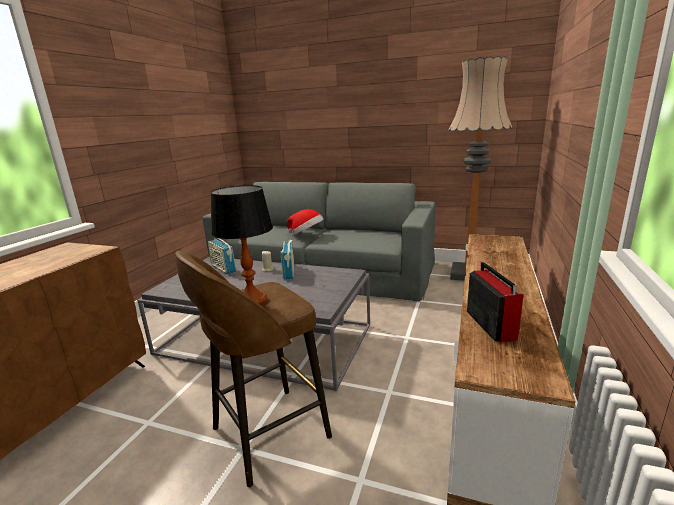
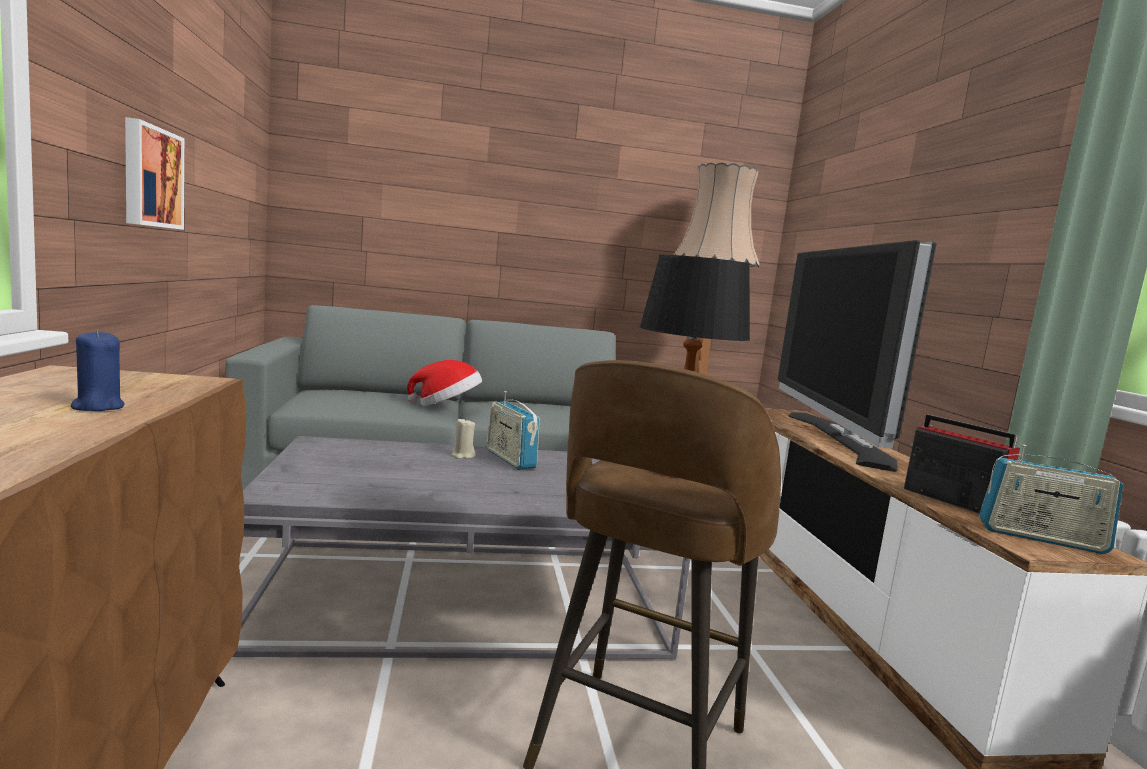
camera: 30 degrees left, 10 degrees down
(37, 268) = (97, 407): none -> blue candle
(141, 143) = (150, 177): none -> picture
(223, 268) = (366, 455): radio -> radio (1041, 538)
(498, 264) = (836, 439): none -> television

